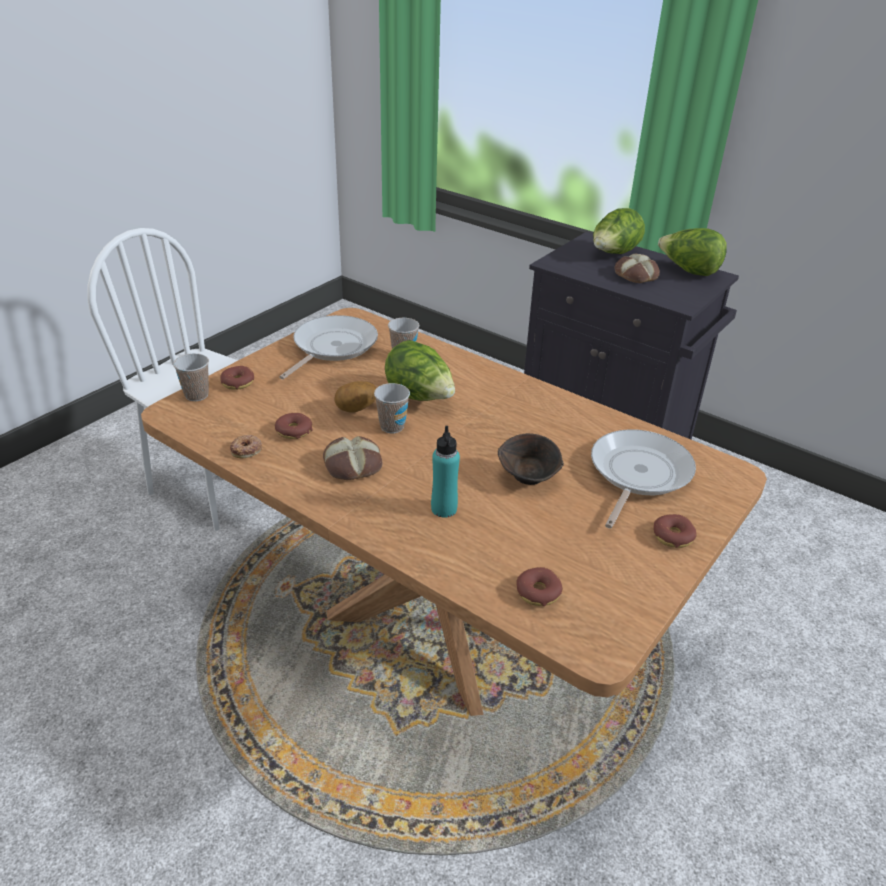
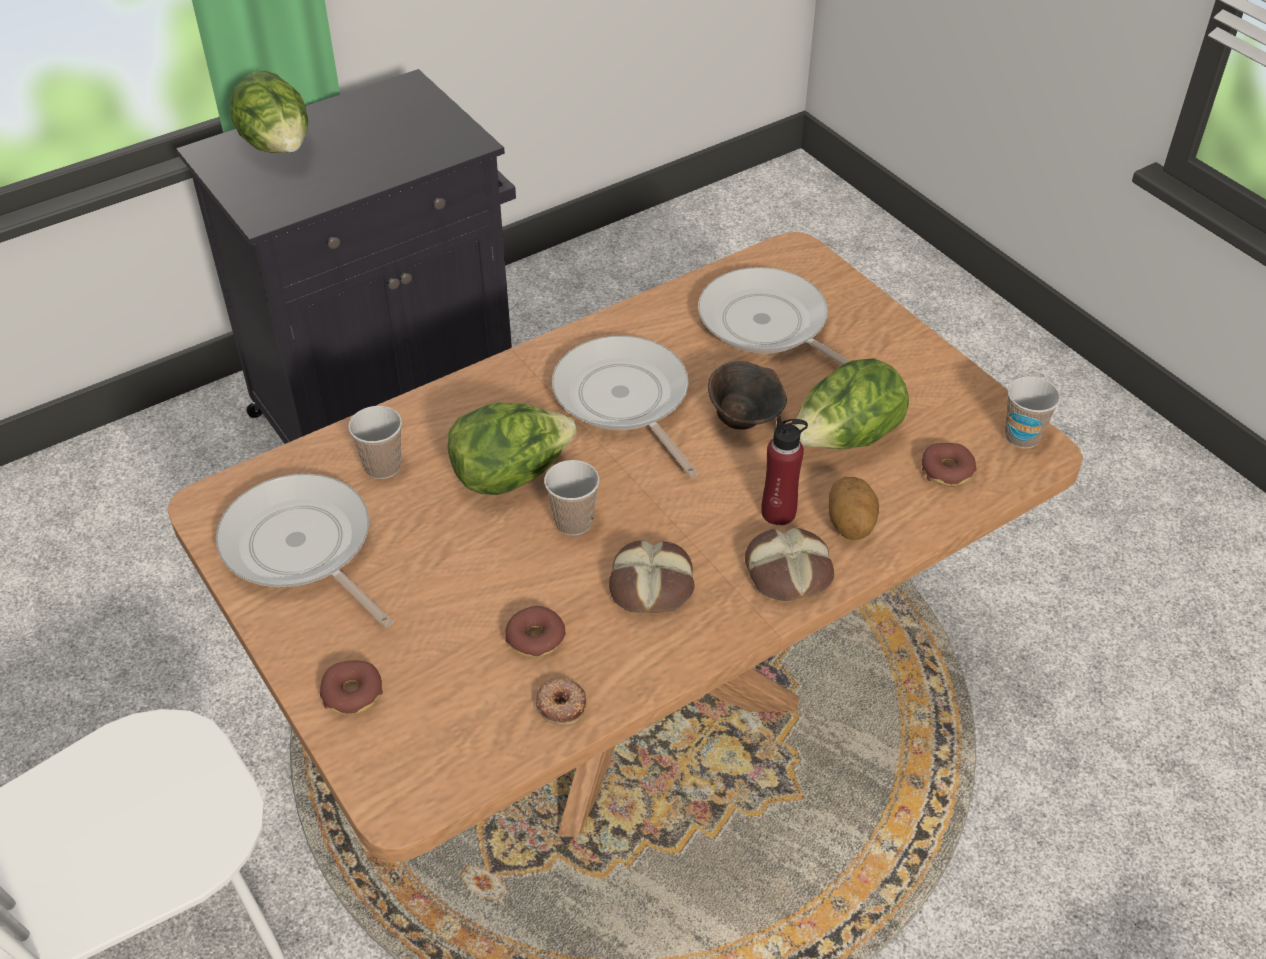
camera: 70 degrees left, 10 degrees up
(196, 395) = (364, 757): cup -> cup (1022, 436)
(356, 409) = (509, 553): potato -> potato (850, 524)
(444, 509) = (778, 512): turquoise bottle -> red bottle
(512, 425) = (624, 400): none -> frying pan
(635, 275) = (359, 152): bread -> bread (788, 573)
(673, 536) = (885, 338): donut -> none
(688, 271) = (380, 103): lettuce -> lettuce (845, 440)

